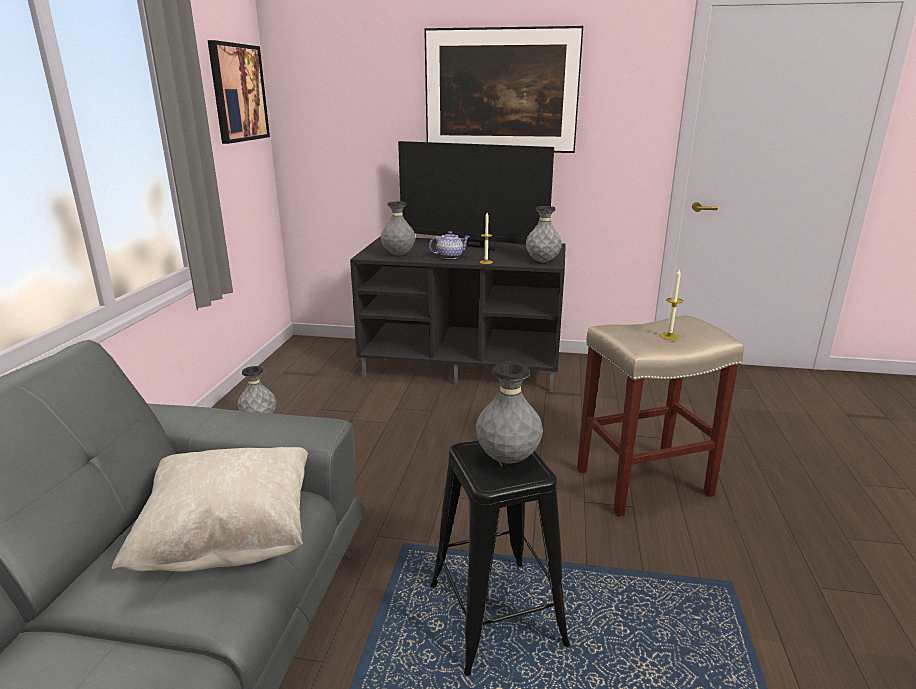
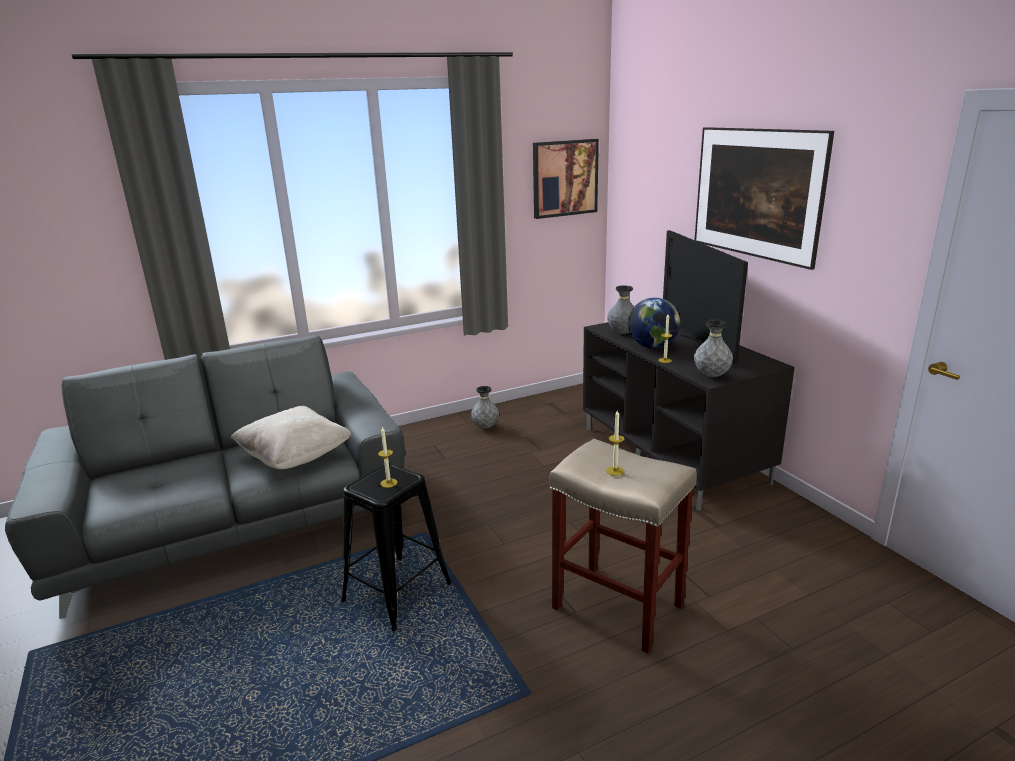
camera: 55 degrees right, 0 degrees up
(449, 257) = (652, 346): teapot -> globe
(507, 459) = (388, 483): grey vase -> candle

